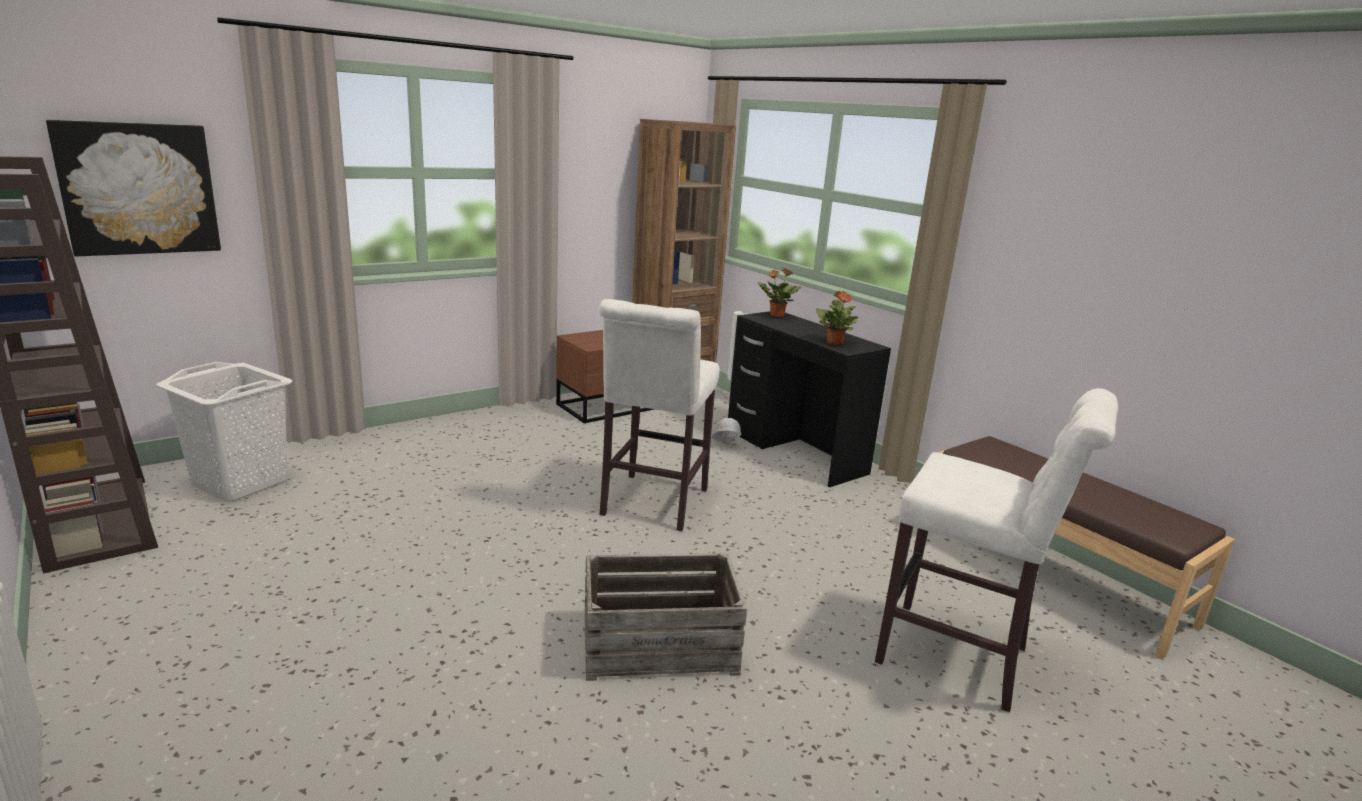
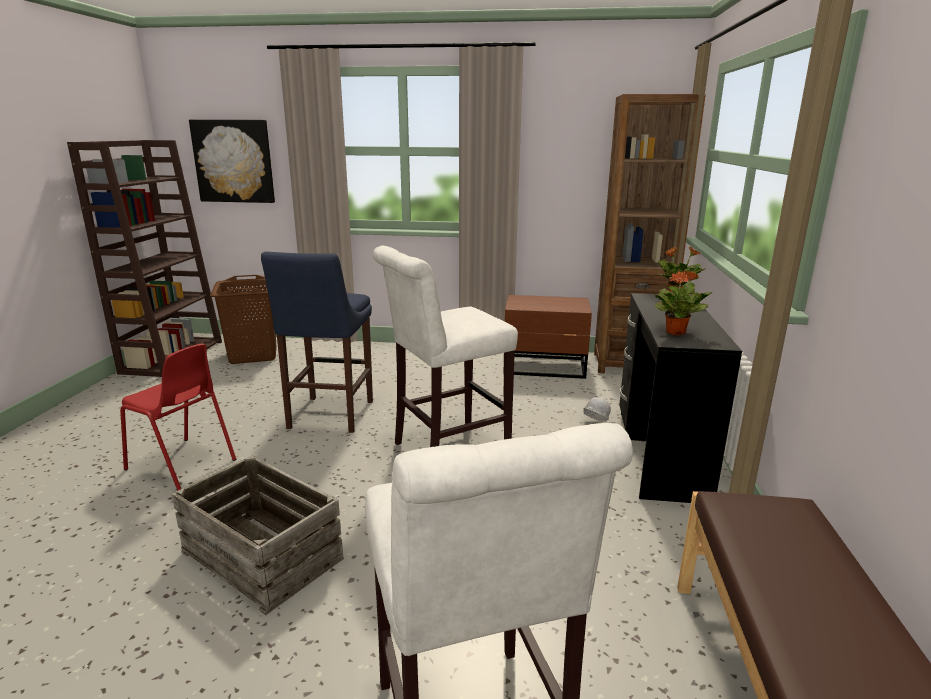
camera: 45 degrees right, 0 degrees up
(241, 482) = (254, 355): white laundry basket -> brown laundry basket
(416, 621) = (182, 465): none -> red chair
(487, 515) = (329, 416): none -> blue stool

